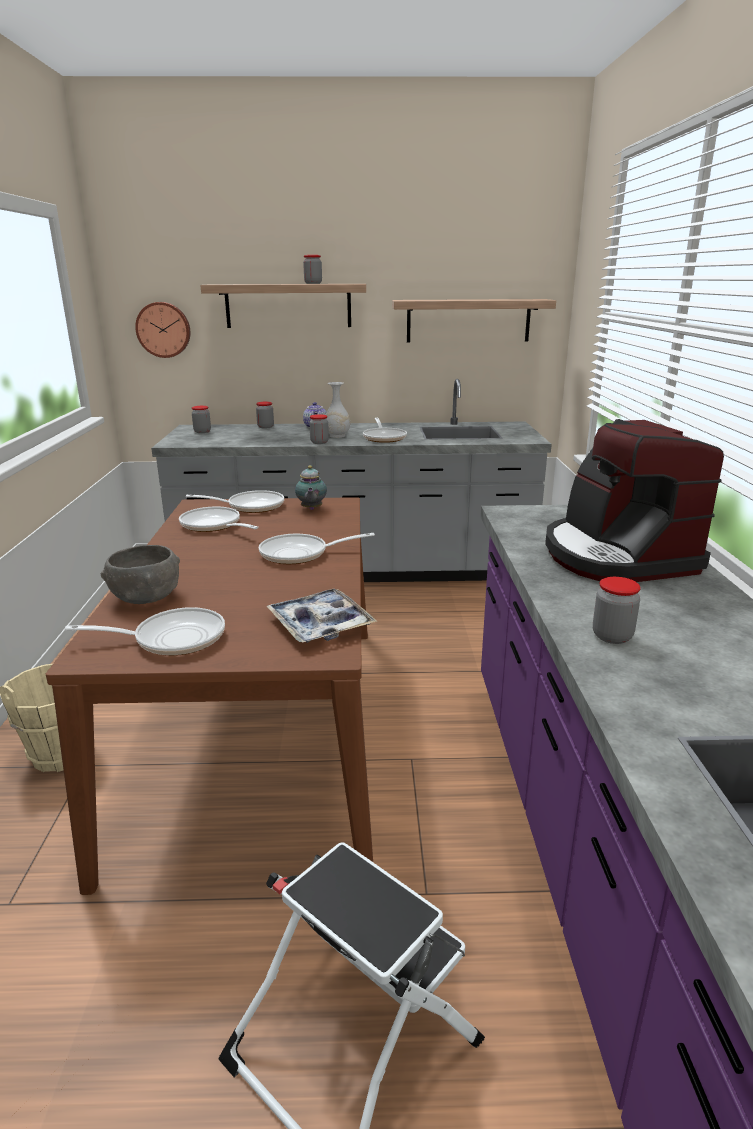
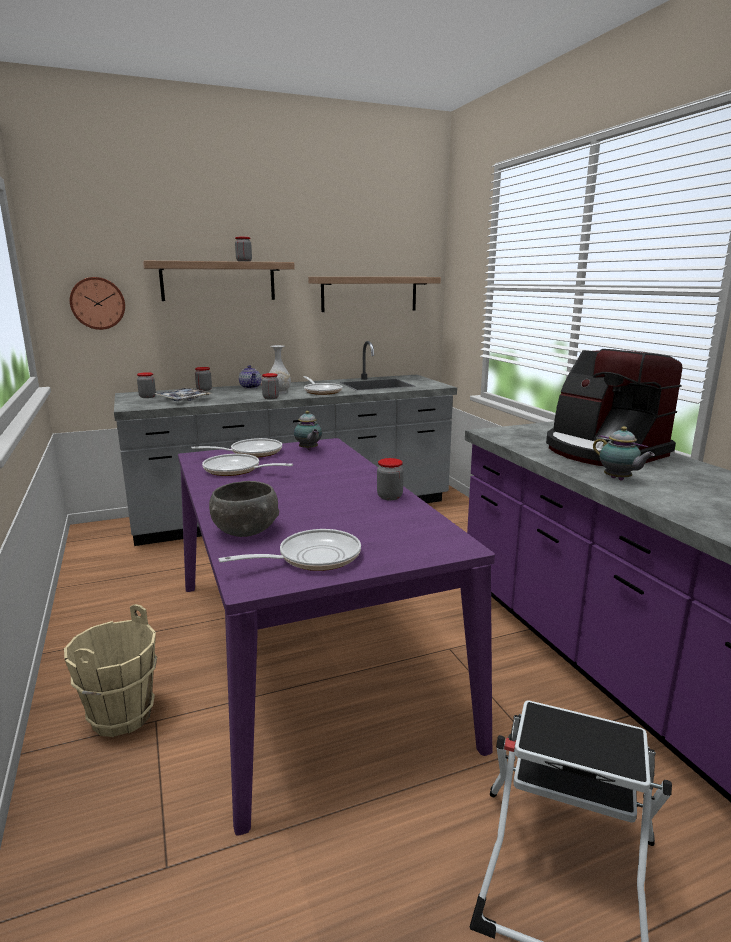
camera: 20 degrees left, 5 degrees down
(261, 730) = (307, 653): brown dining table -> purple dining table
(300, 554) = (342, 482): frying pan -> none
(320, 625) = (425, 529): tray -> tray (183, 399)
(580, 599) = (618, 479): none -> teapot
(612, 636) = (670, 498): jar -> jar (389, 497)

